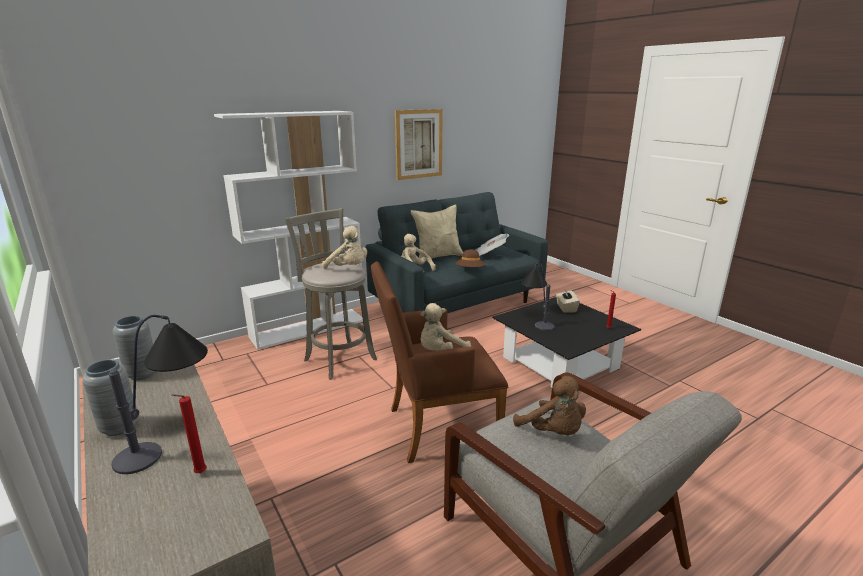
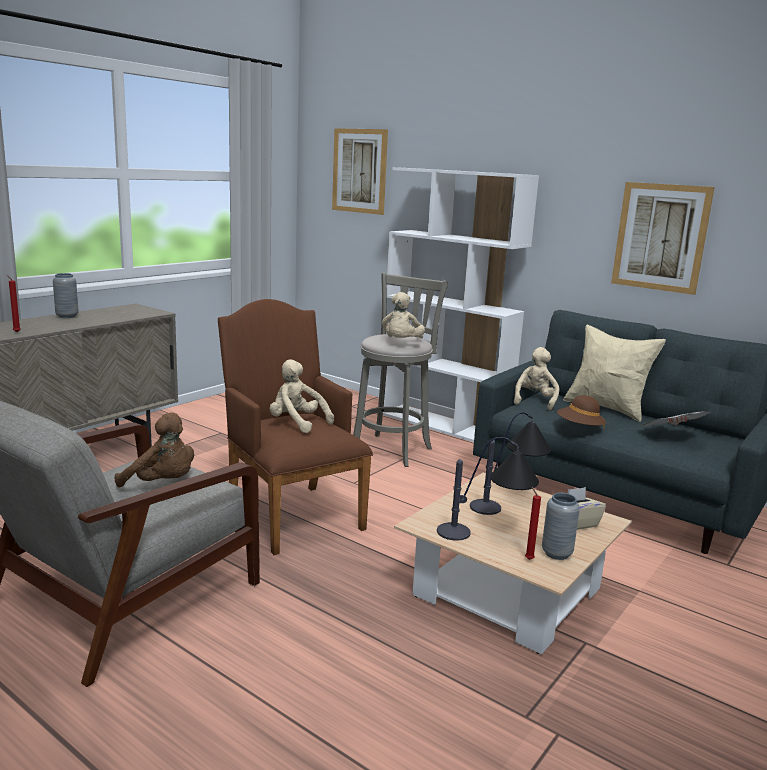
camera: 70 degrees right, 5 degrees down
(127, 122) = (359, 171): none -> picture
(142, 374) = (130, 311): grey vase -> grey vase (556, 553)
(171, 430) = (61, 323): table lamp -> table lamp (488, 532)
(553, 432) = (162, 483): brown plush toy -> brown plush toy turned 105 degrees counterclockwise
(560, 363) = (507, 592): black coffee table -> beige coffee table

